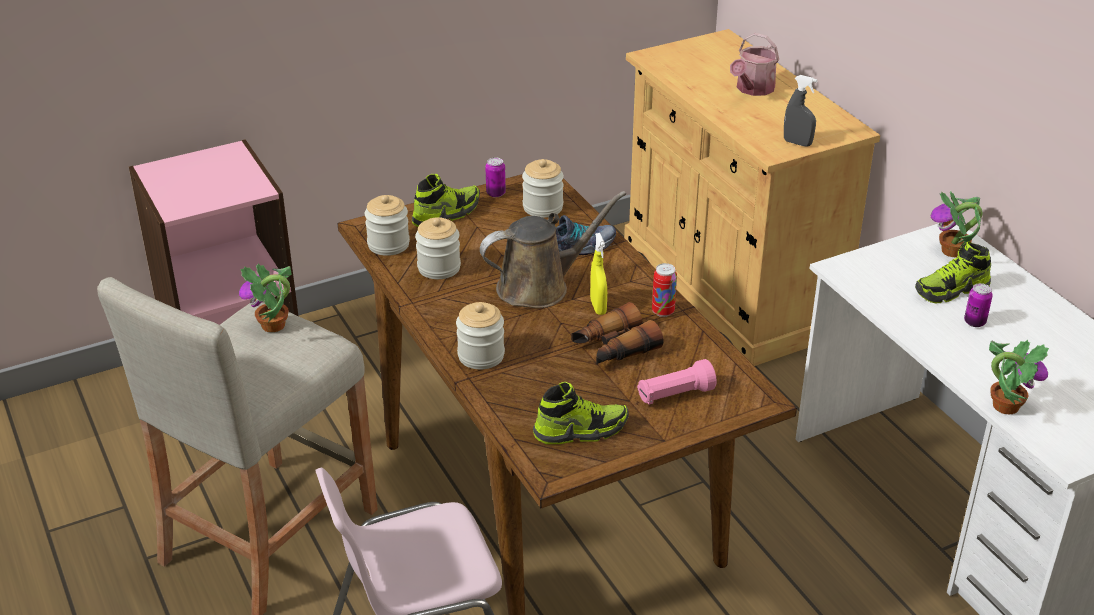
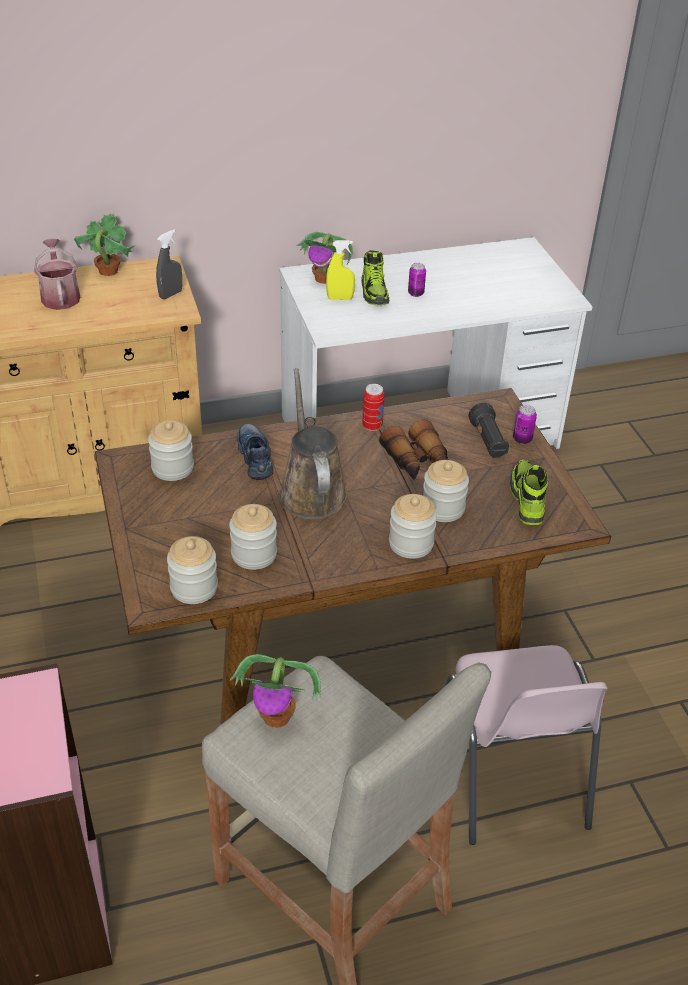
camera: 80 degrees left, 5 degrees up
(446, 214) = (153, 537): shoe -> none
(496, 193) = (129, 496): can -> can (522, 439)
(543, 372) = (443, 508): none -> jar
(598, 307) = (354, 461): yellow spray bottle -> yellow spray bottle (340, 298)
(674, 395) = (488, 441): pink flashlight -> black flashlight
(752, 89) = (60, 296): watering can -> watering can turned 150 degrees counterclockwise
(1005, 405) = (512, 307): potted plant -> potted plant (107, 271)

